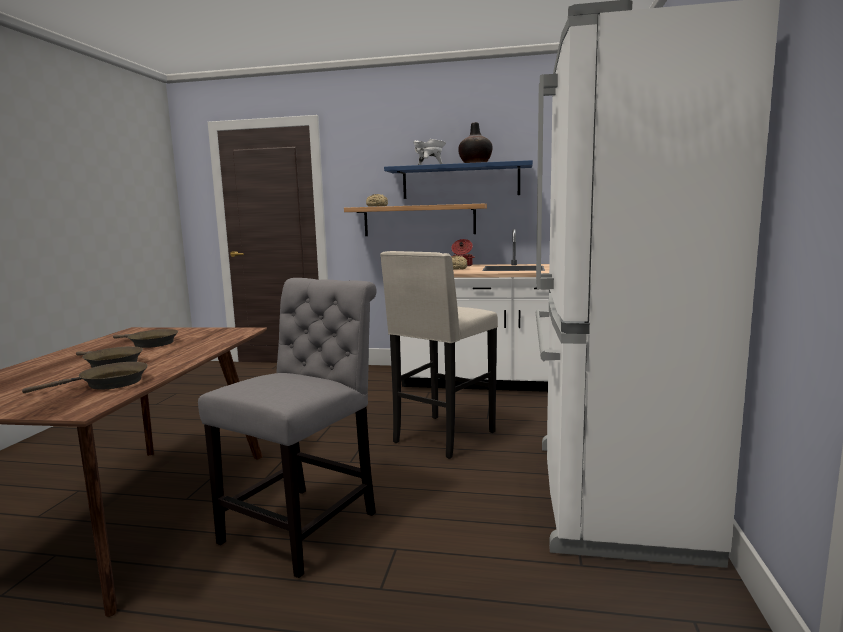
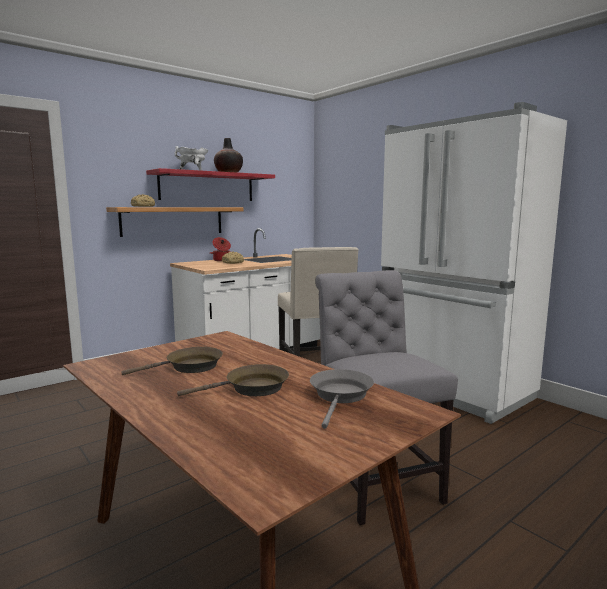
camera: 50 degrees left, 0 degrees up
(108, 383) = (340, 396): brown frying pan -> grey frying pan
(460, 181) = (207, 187): blue shelf -> red shelf

